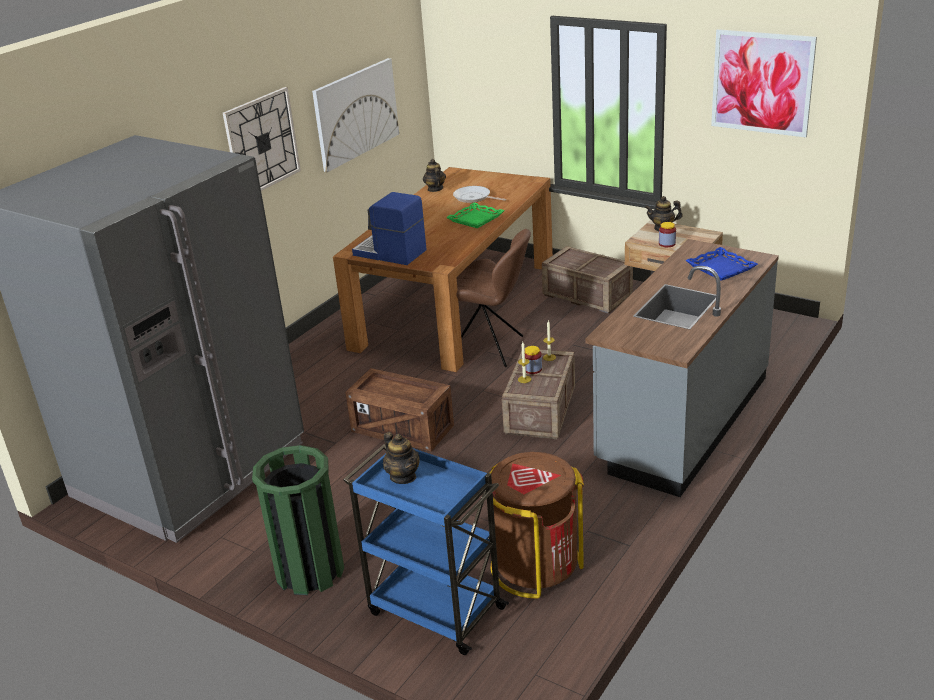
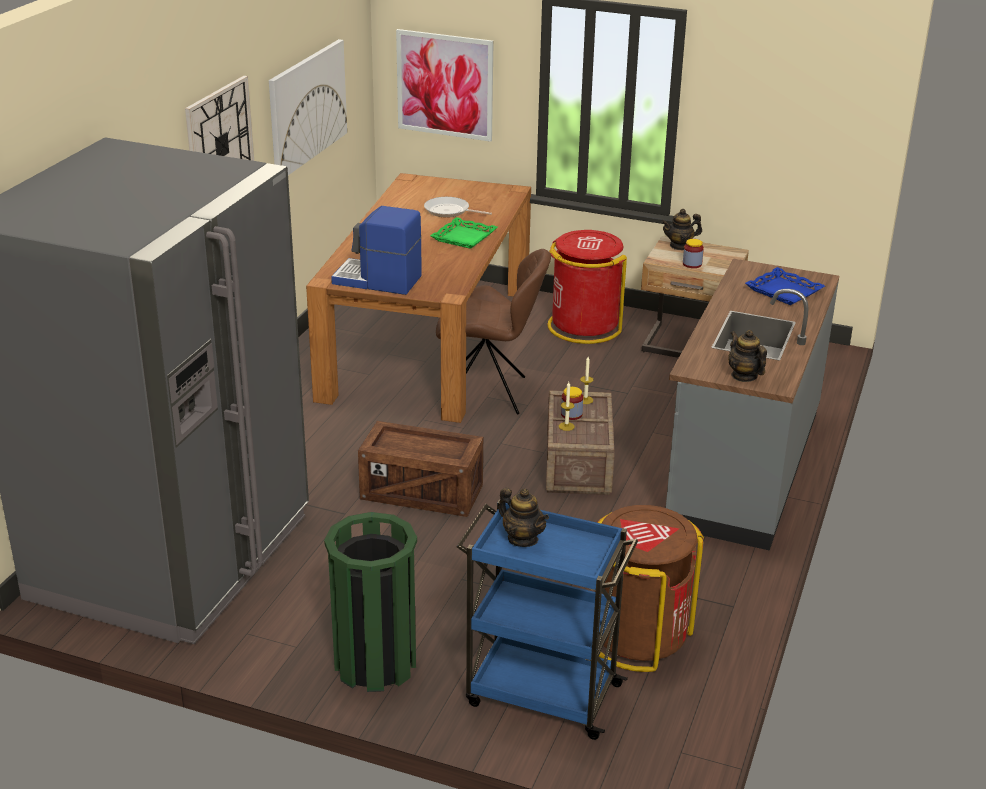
camera: 15 degrees left, 0 degrees up
(435, 189) = (396, 200): teapot -> teapot (744, 376)
(588, 295) = (583, 327): crate -> red trash can
(762, 82) = (797, 80): picture -> picture (445, 85)

